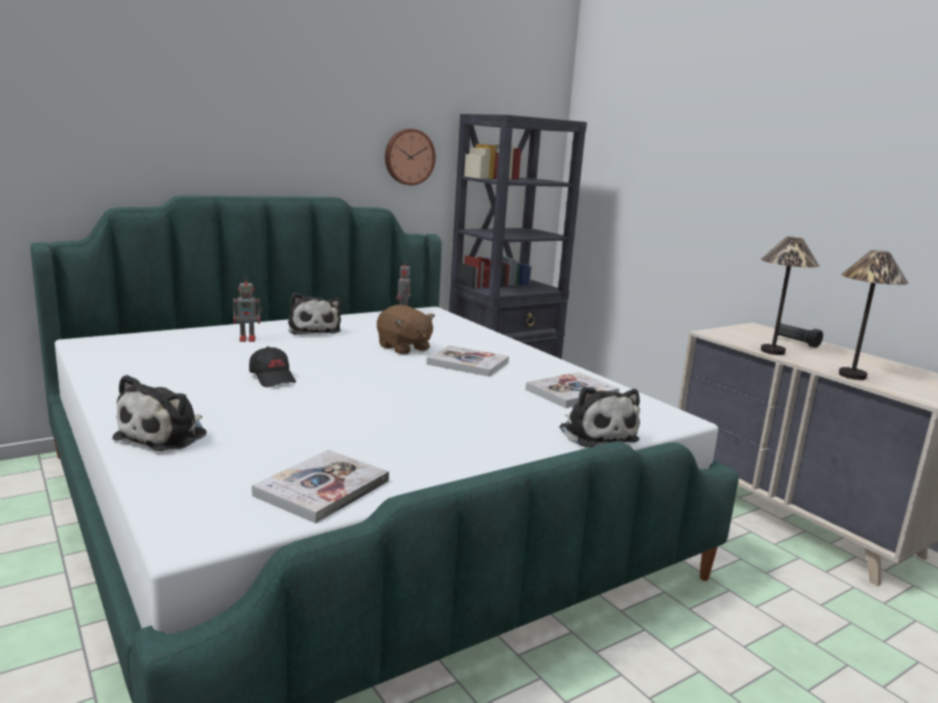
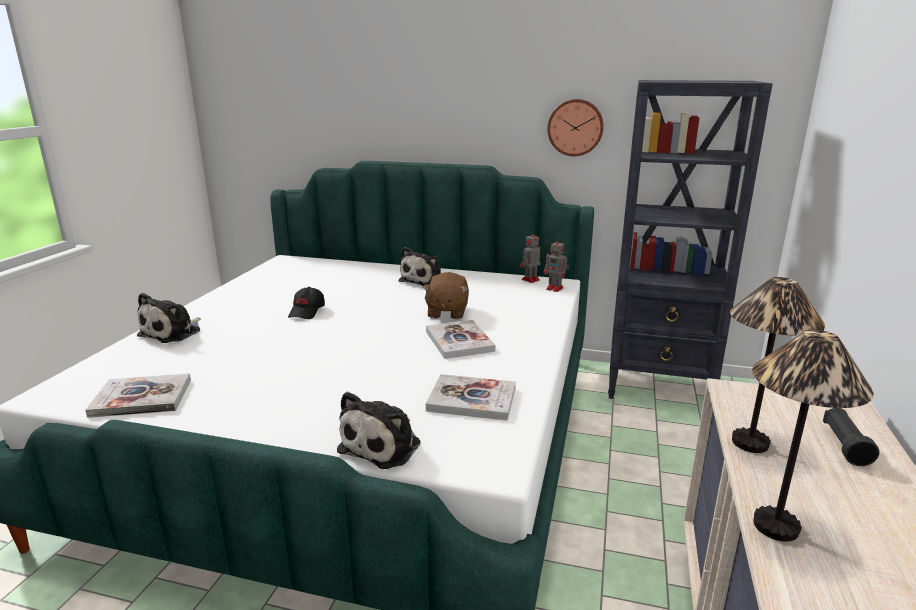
camera: 50 degrees right, 5 degrees up
(166, 435) = (173, 332): plush toy -> plush toy turned 45 degrees counterclockwise
(248, 339) = (367, 277): toy robot -> toy robot (555, 289)

